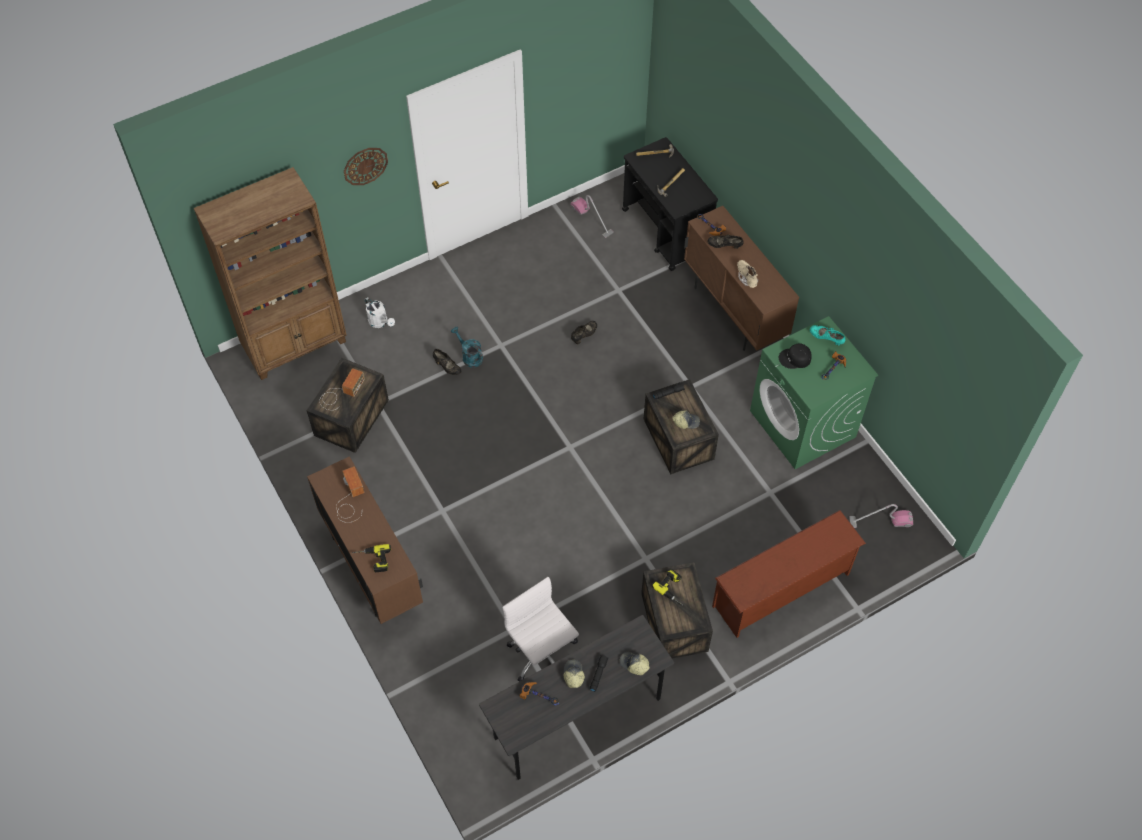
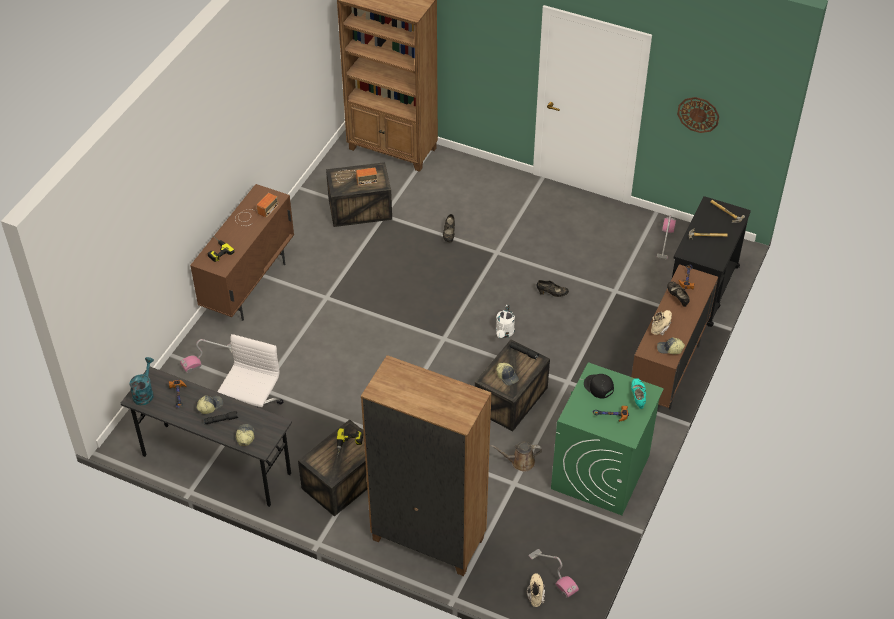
camera: 55 degrees right, 10 degrees down
(365, 165) = (496, 42): wall clock -> wall clock (698, 114)
(380, 322) = (453, 179): white watering can -> white watering can (504, 333)
(438, 655) = (208, 358): none -> vacuum cleaner
(469, 356) = (470, 241): turquoise watering can -> turquoise watering can (144, 393)
(751, 474) = (520, 462): none -> brown watering can
(776, 287) = (669, 349): none -> cap
(782, 591) = (427, 537): brown shoe rack -> brown bookcase
(891, 545) = (535, 593): none -> beige boot

